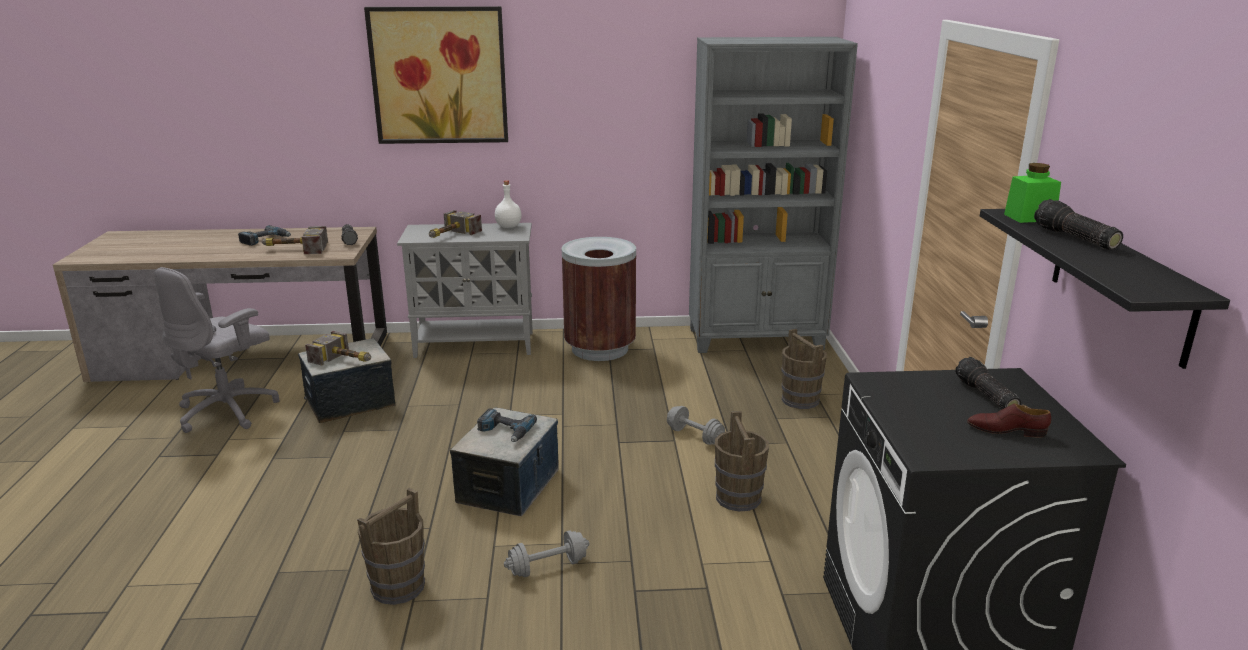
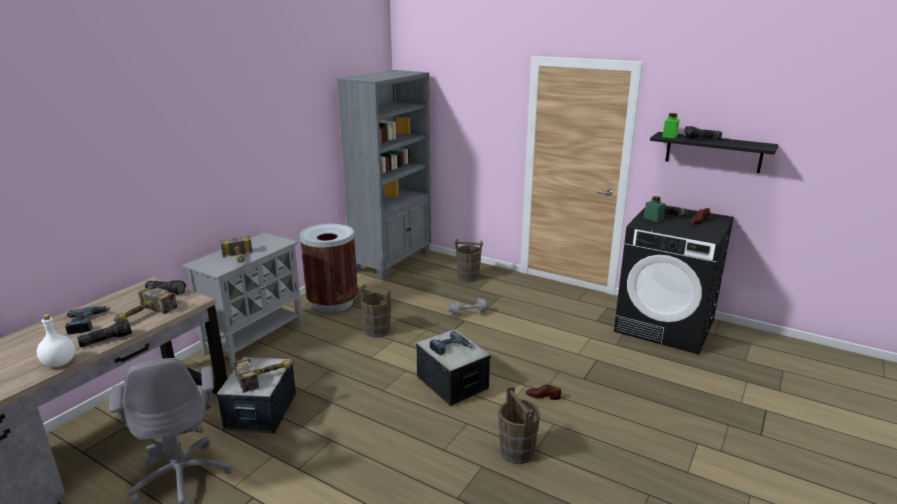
camera: 55 degrees left, 0 degrees up
(241, 255) = (107, 339): none -> flashlight
(439, 76) = (188, 133): picture -> none
(508, 227) = (259, 239): white bottle -> white bottle (60, 363)
(547, 567) = (543, 396): grey dumbbell -> brown shoe
(738, 498) = (535, 325): brown bucket -> brown bucket (377, 330)
(932, 386) = (653, 218): none -> green jar

